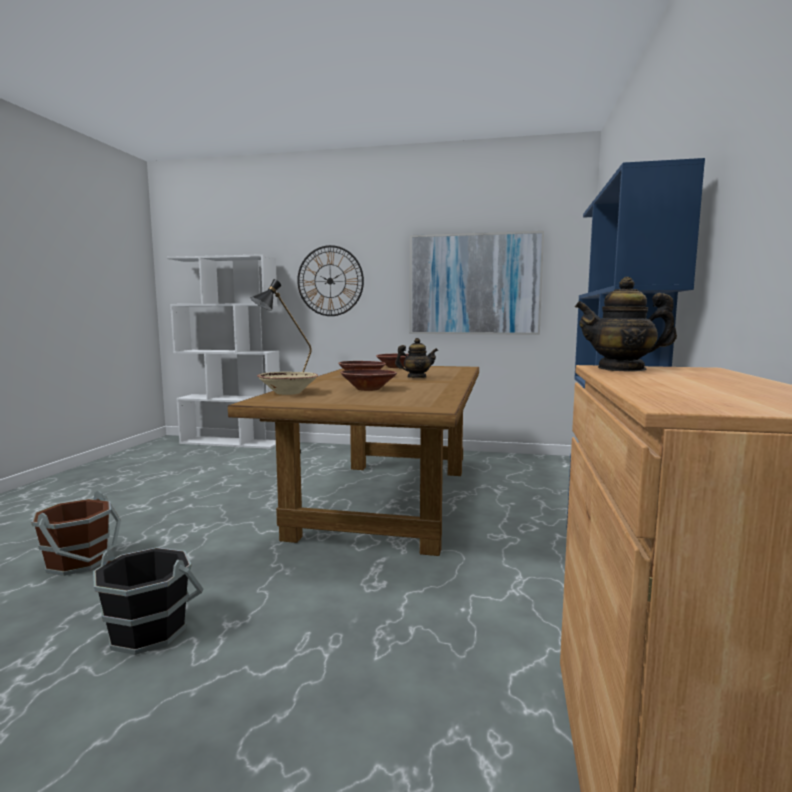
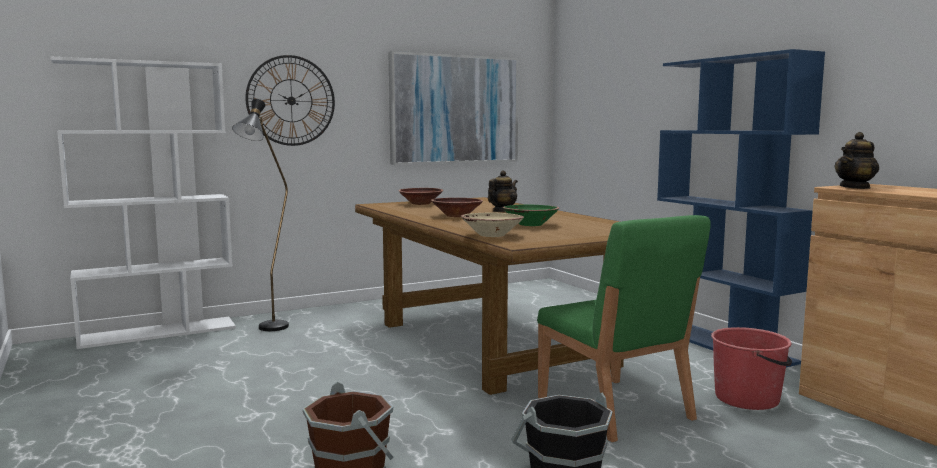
camera: 40 degrees left, 0 degrees up
(330, 592) = (615, 409): none -> green chair
(368, 389) = (530, 224): brown bowl -> green bowl
(481, 640) = (748, 398): none -> red bucket

